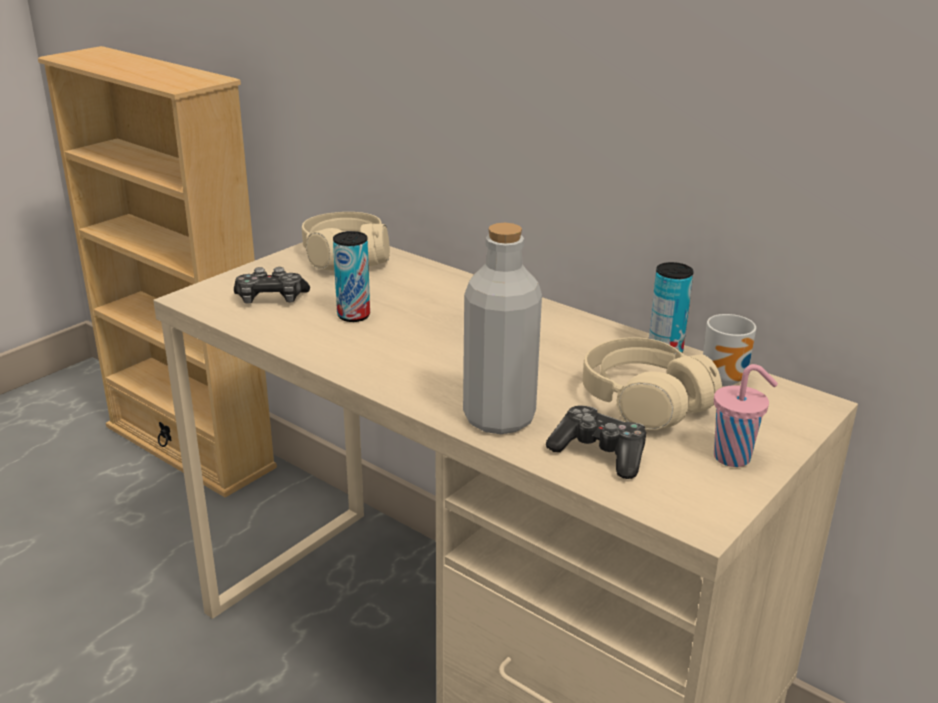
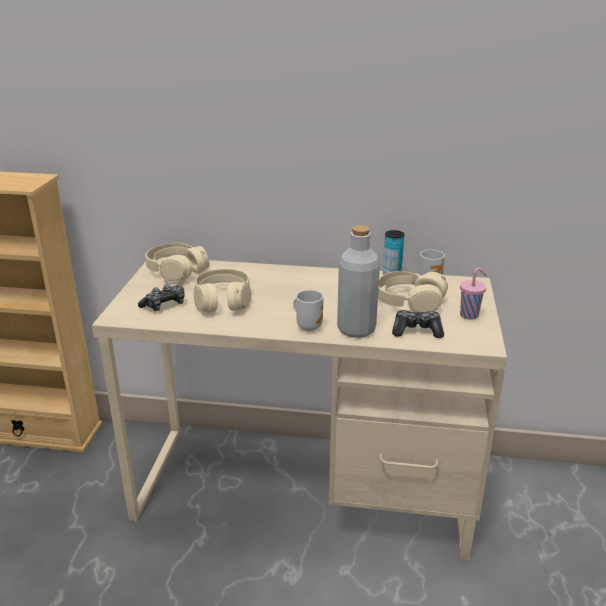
camera: 30 degrees left, 0 degrees up
(353, 316) = (223, 301): can -> beige headphones
(430, 389) = (308, 326): none -> mug

